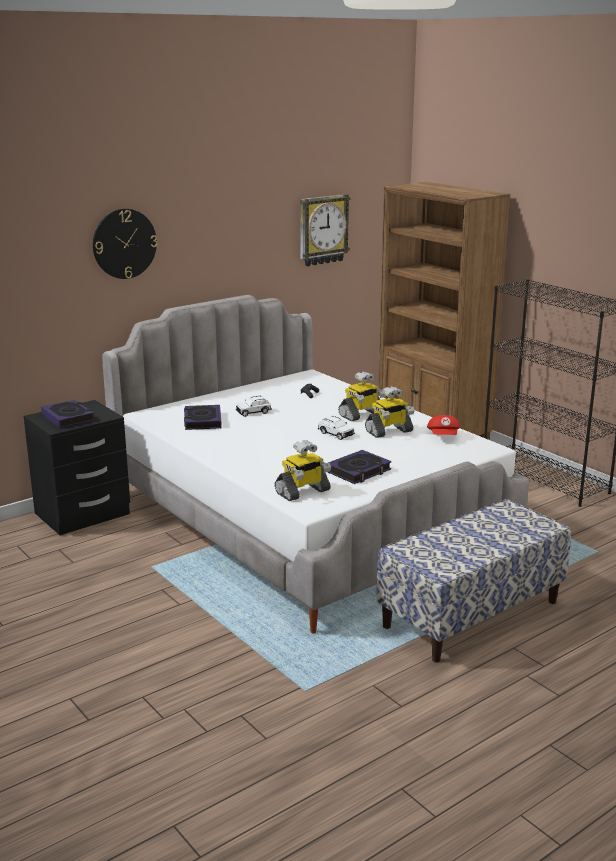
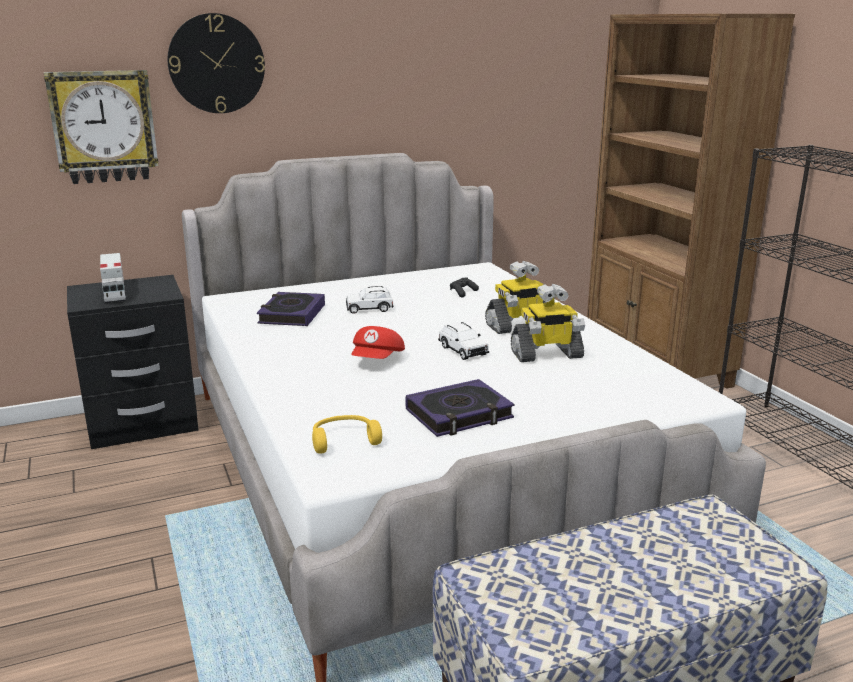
camera: 15 degrees right, 0 degrees up
(68, 418) = (115, 293): book -> toy truck
(302, 492) = (344, 440): toy robot -> yellow headphones
(322, 230) = (520, 74): wall clock -> wall clock (104, 127)
(443, 436) = (630, 371): red cap -> red cap (378, 360)

